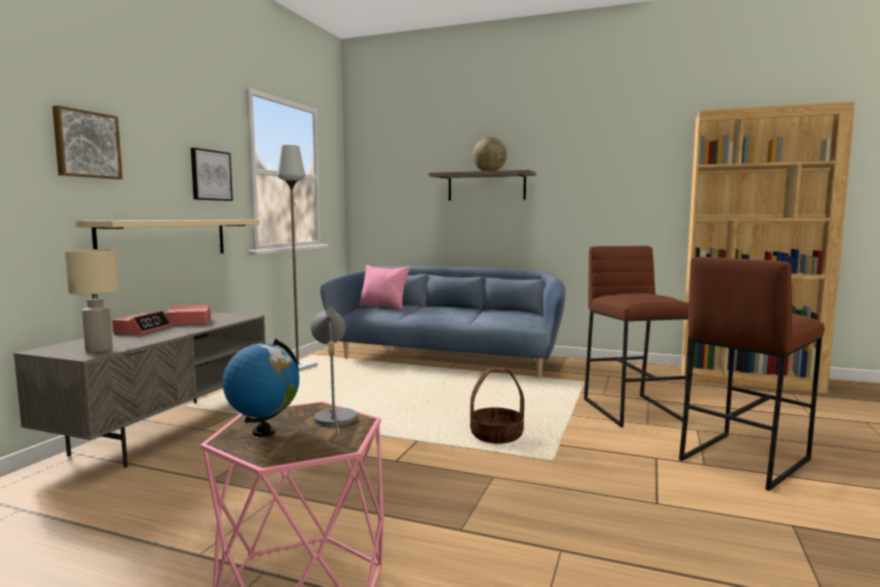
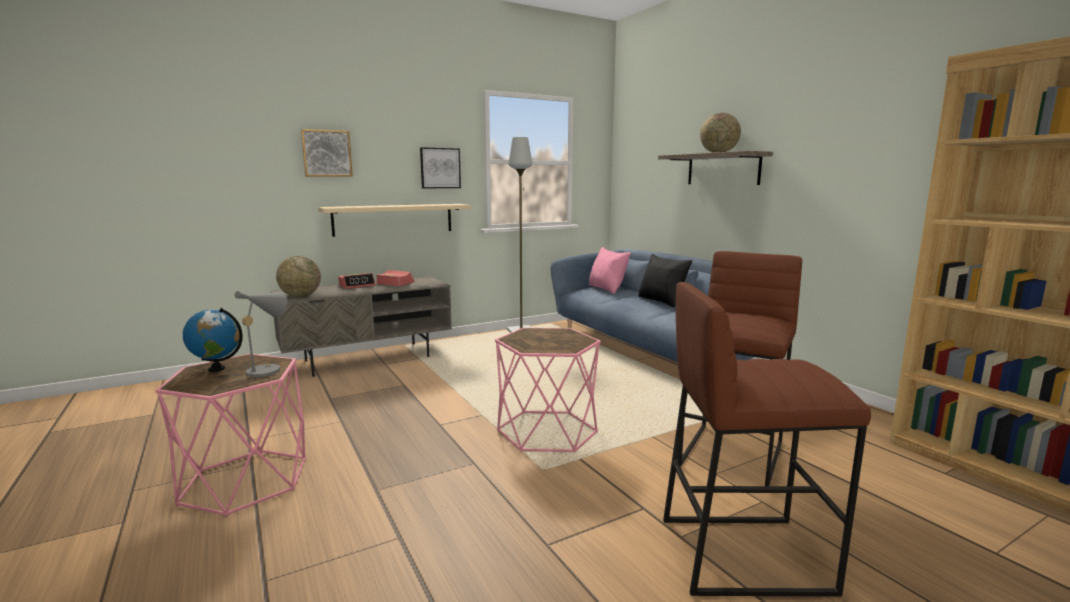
camera: 40 degrees right, 5 degrees up
(98, 350) = (300, 296): beige table lamp -> globe
(456, 309) = (661, 301): none -> black pillow
(496, 435) = (546, 432): basket -> pink side table

